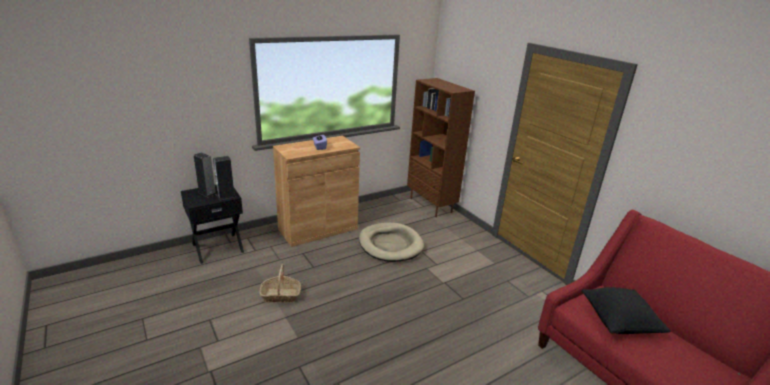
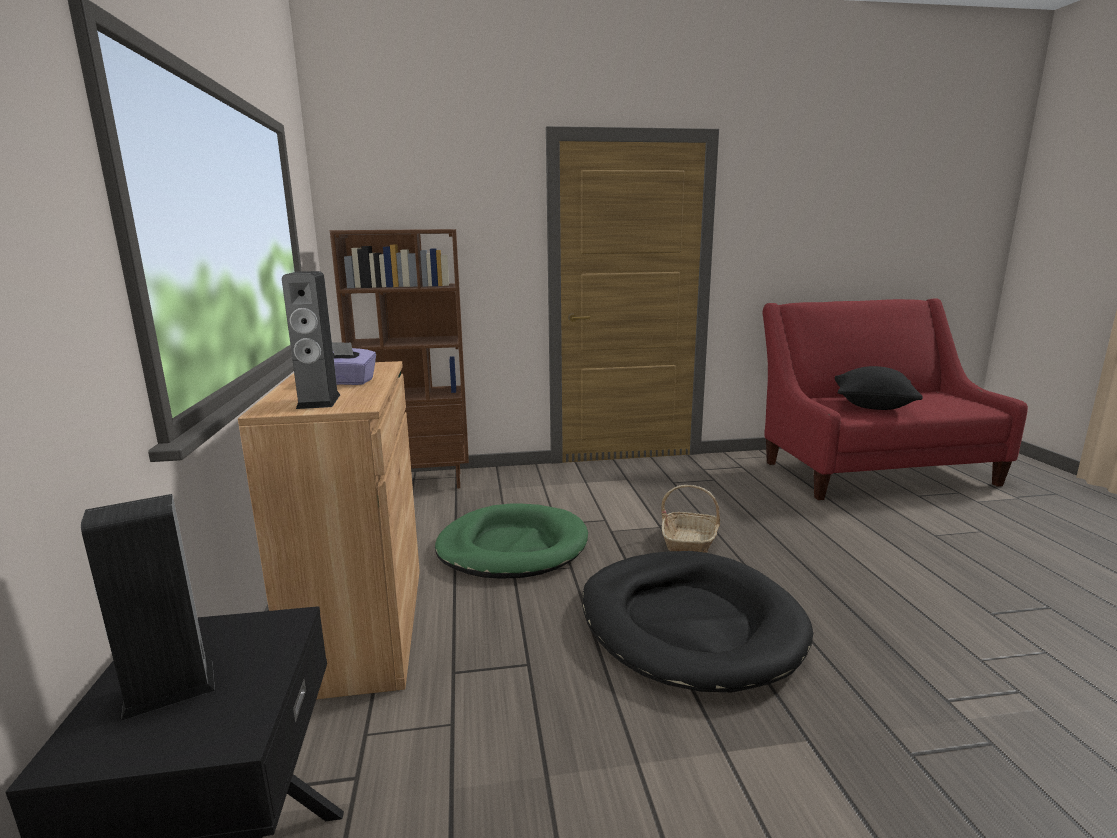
camera: 65 degrees left, 10 degrees down
(226, 196) = (265, 638): speaker -> speaker (319, 401)
(281, 295) = (627, 746): basket -> basket (690, 541)
(358, 302) = (689, 624): none -> black dog bed
(390, 244) = (512, 547): beige dog bed -> green dog bed

